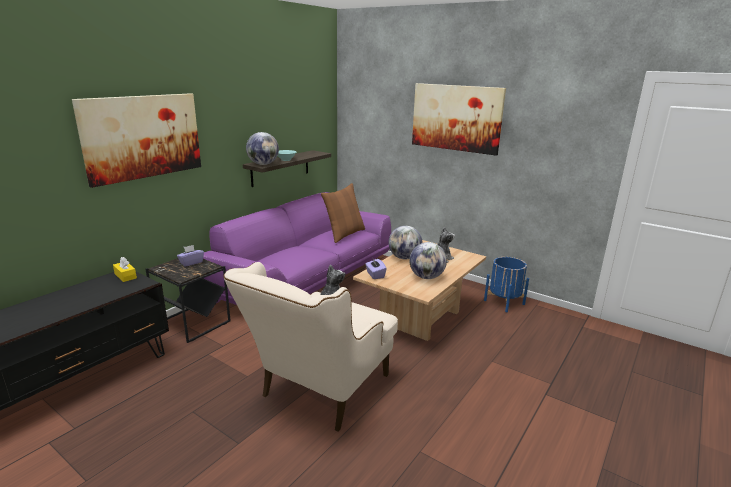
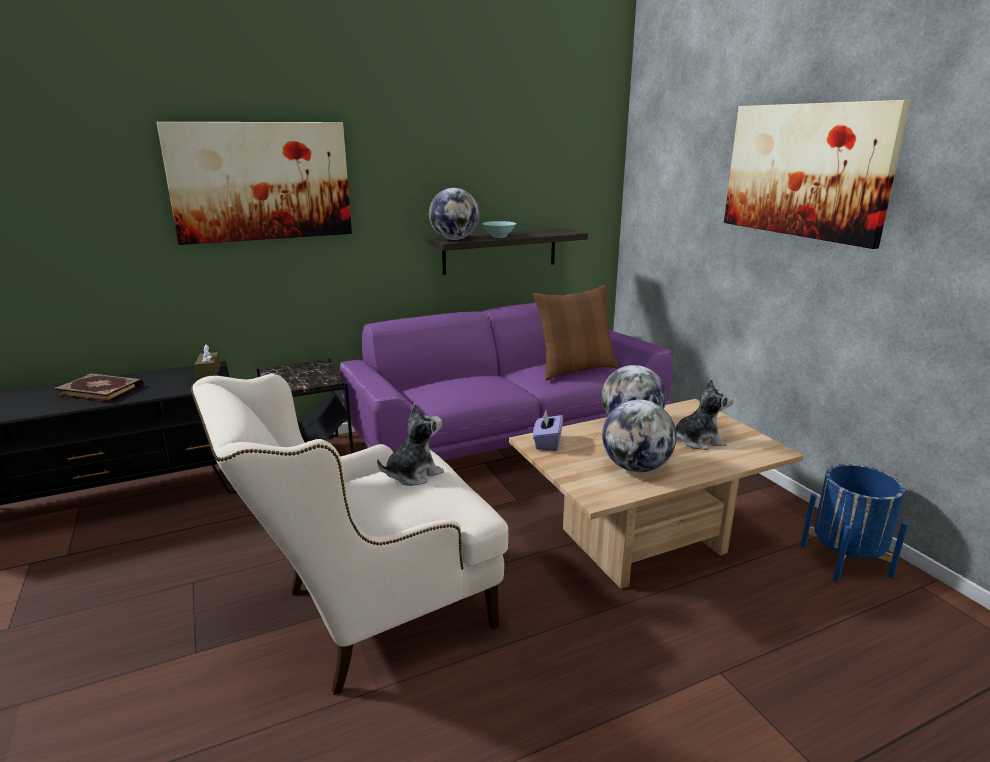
camera: 30 degrees right, 0 degrees up
(55, 304) = (101, 390): none -> book
(125, 276) = (209, 372): yellow tissue box -> brown tissue box
(191, 262) = (313, 371): purple tissue box -> none

